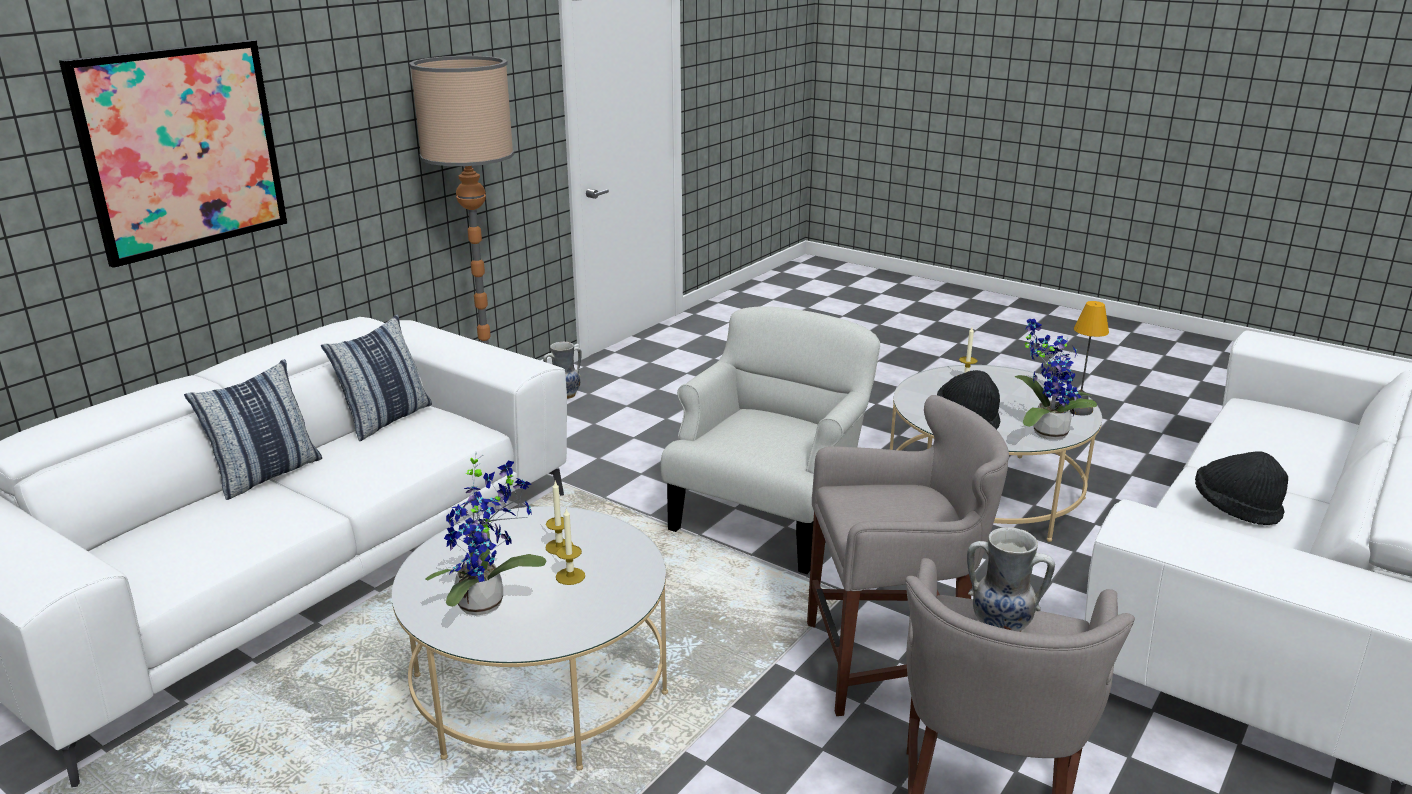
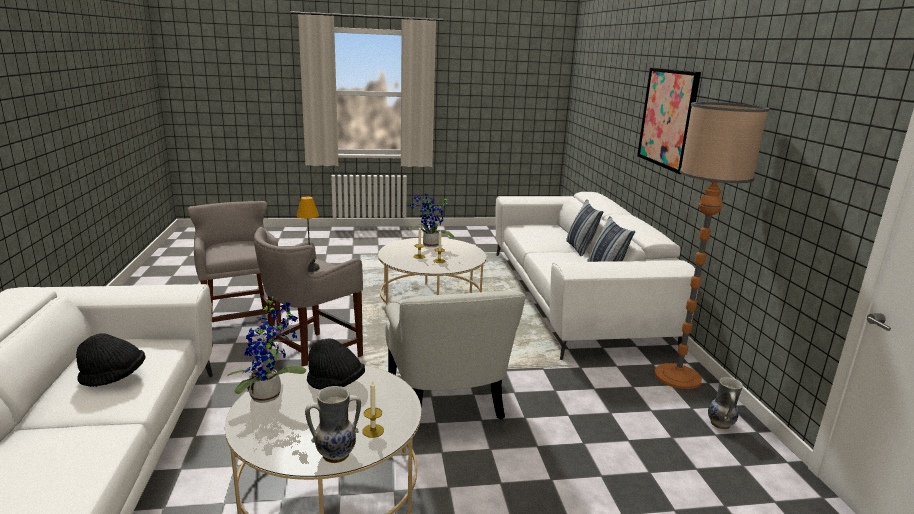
camera: 135 degrees right, 5 degrees down
(1000, 628) = (239, 250): vase -> vase (335, 454)
(1079, 409) = (249, 434): table lamp -> table lamp (309, 268)

